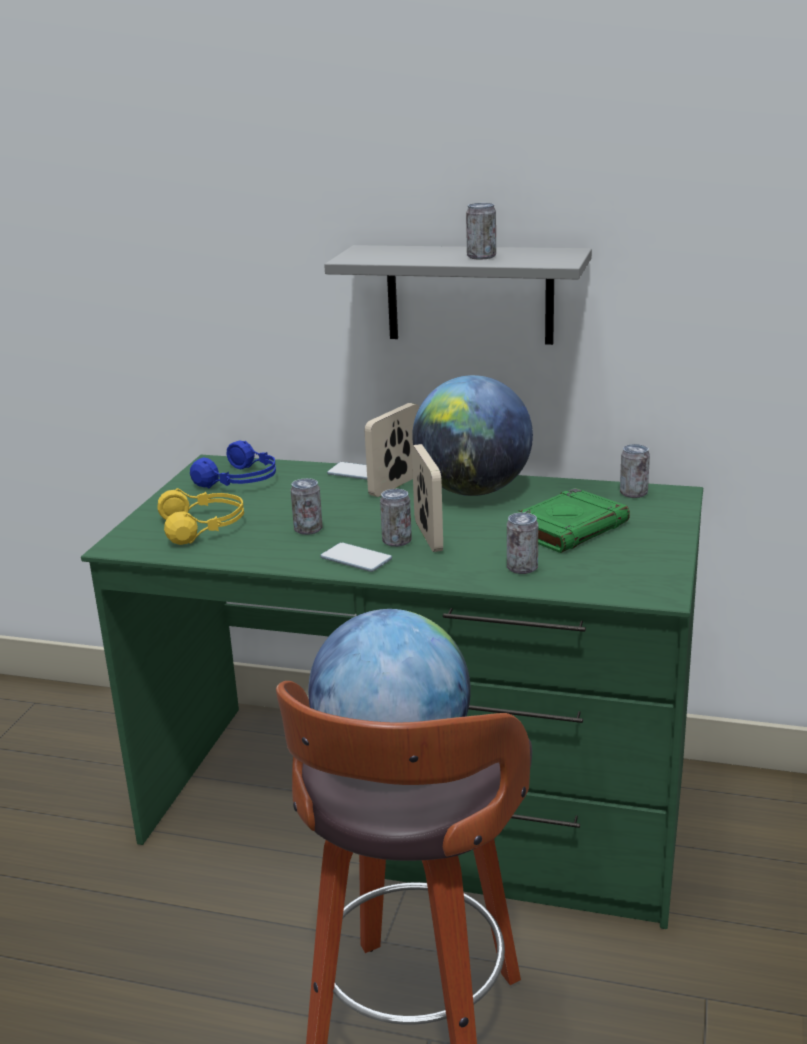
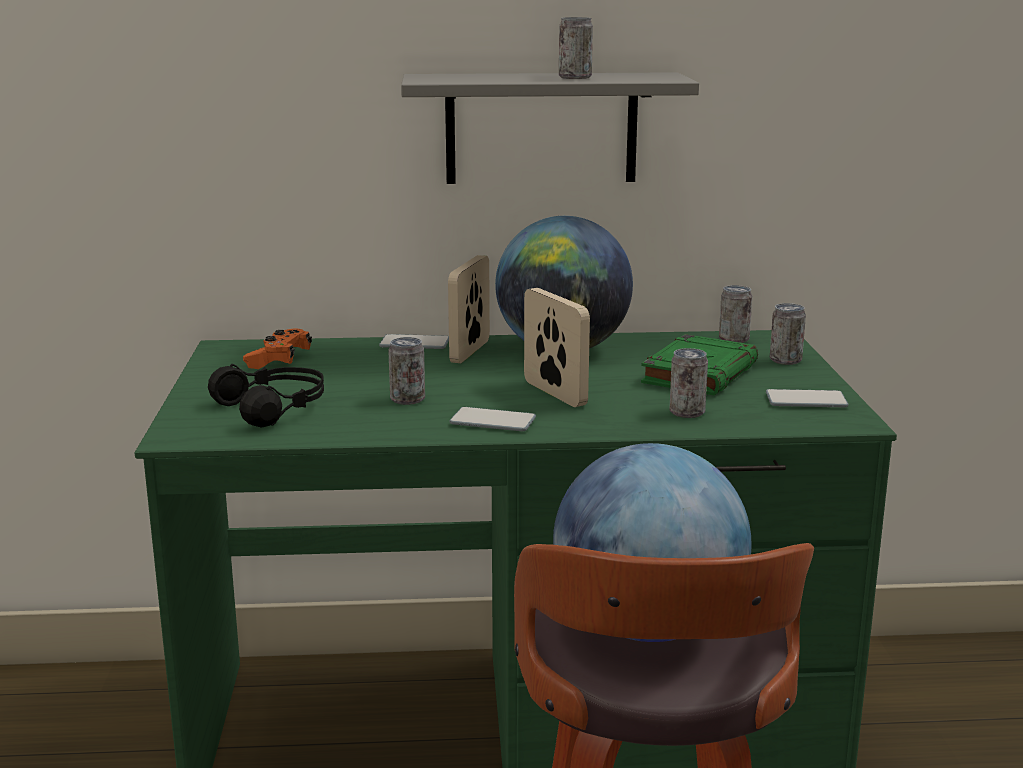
camera: 20 degrees left, 5 degrees down
(204, 527) = (274, 408): yellow headphones -> black headphones
(241, 480) = (279, 361): blue headphones -> orange game controller
(396, 541) = (523, 401): can -> can (785, 360)
(638, 567) = (806, 401): none -> phone

